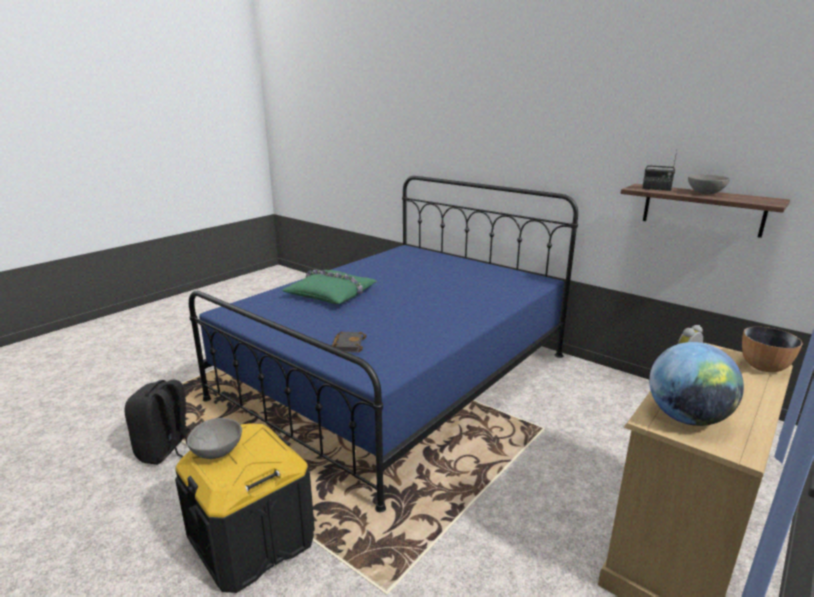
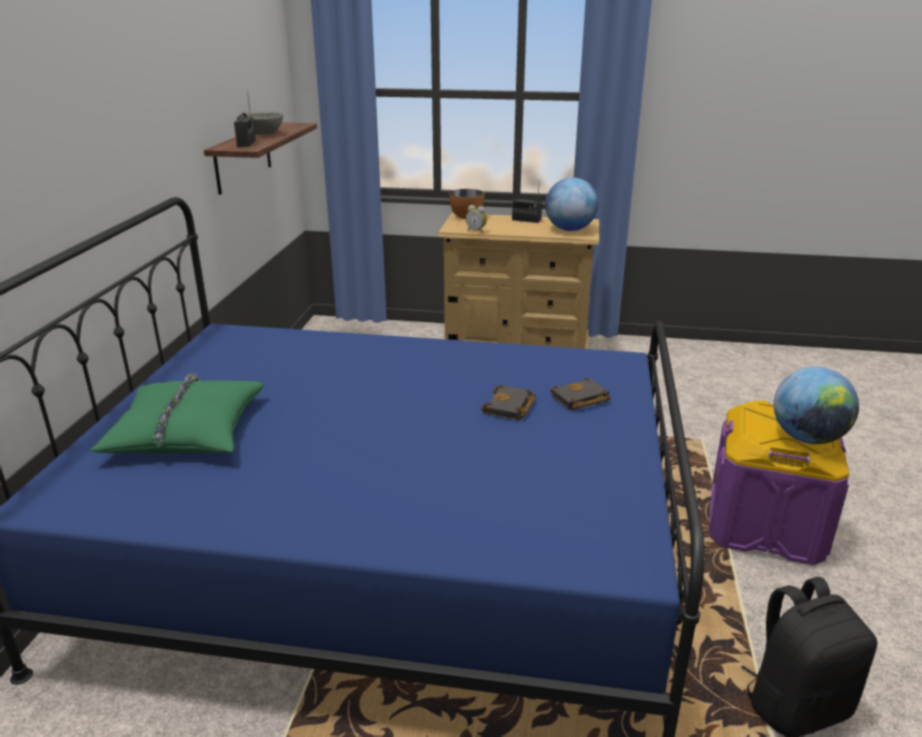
camera: 120 degrees left, 5 degrees up
(217, 452) = (807, 438): grey bowl -> globe
(252, 540) = (765, 525): black storage box -> purple storage box
(332, 294) = (427, 481): green pillow -> green pillow (186, 431)
(366, 324) = (510, 408): none -> black book
(748, 402) = (526, 220): none -> radio

